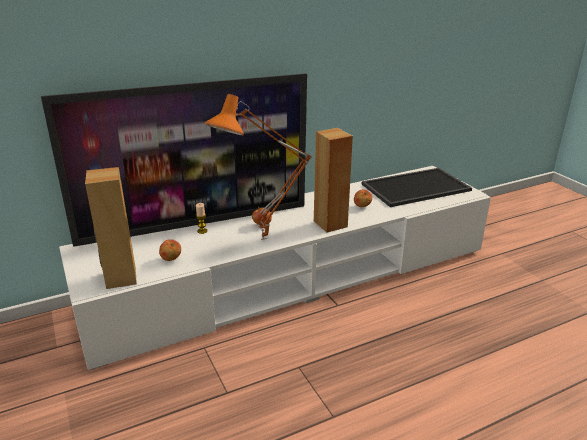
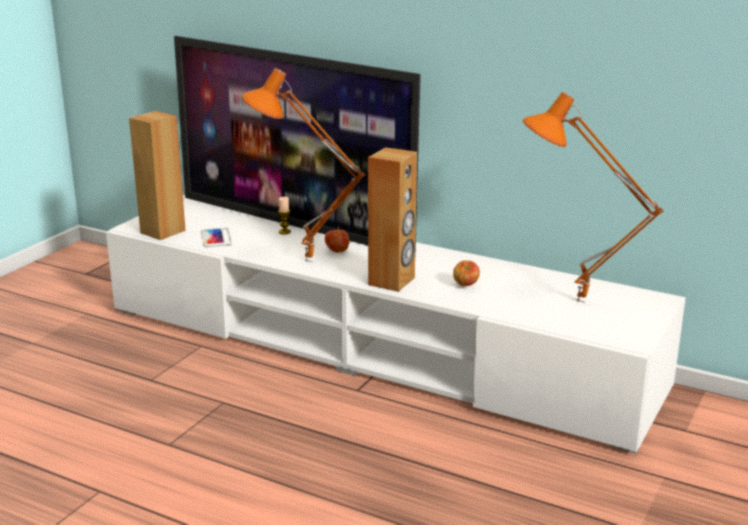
camera: 55 degrees right, 5 degrees down
(171, 259) = (216, 238): apple -> phone
(415, 188) = (578, 303): tray -> orange table lamp

